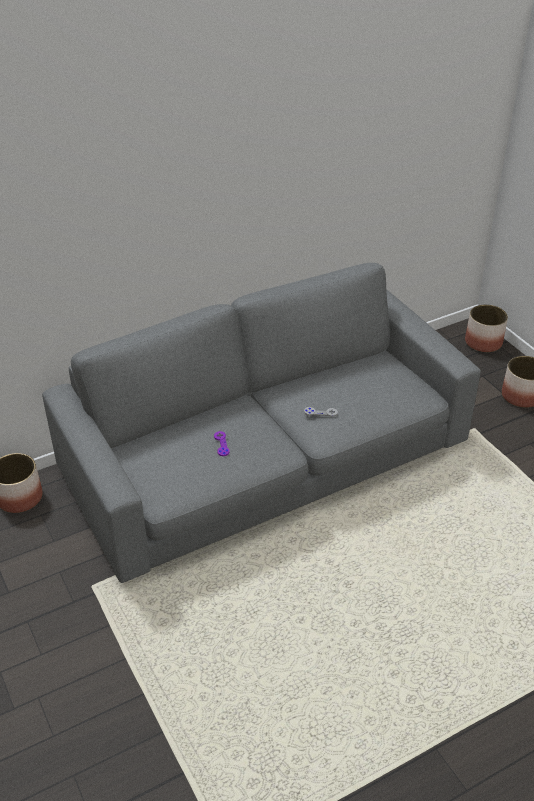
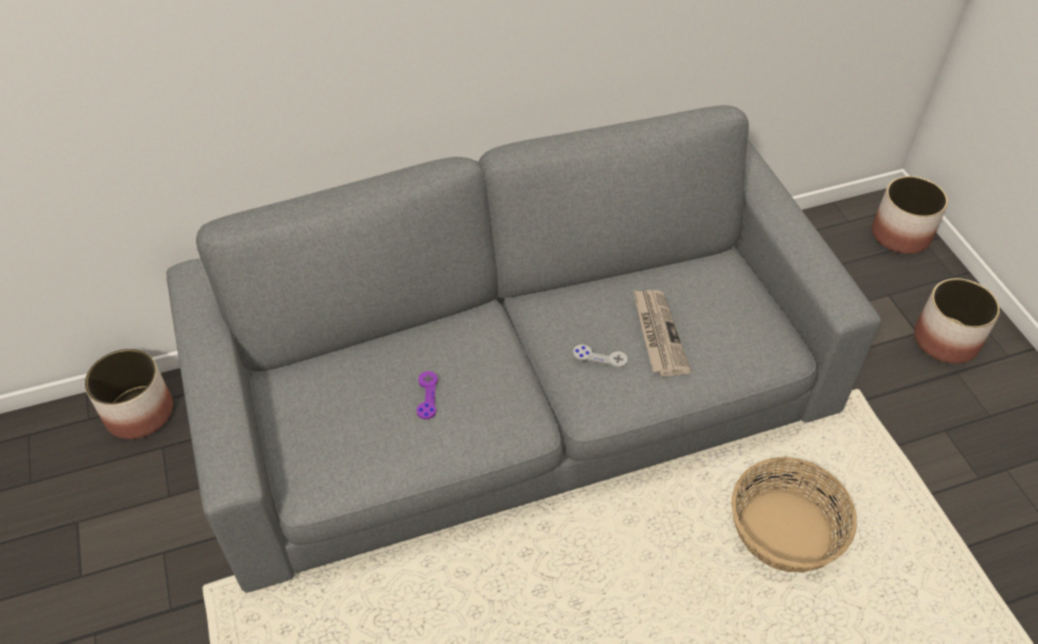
camera: 10 degrees right, 10 degrees up
(352, 396) = (658, 334): none -> newspaper
(446, 508) = (784, 531): none -> basket

